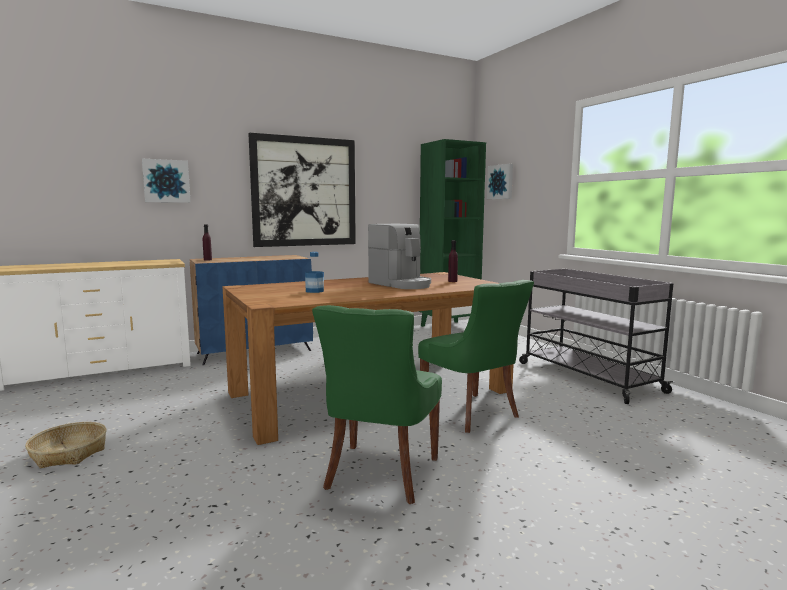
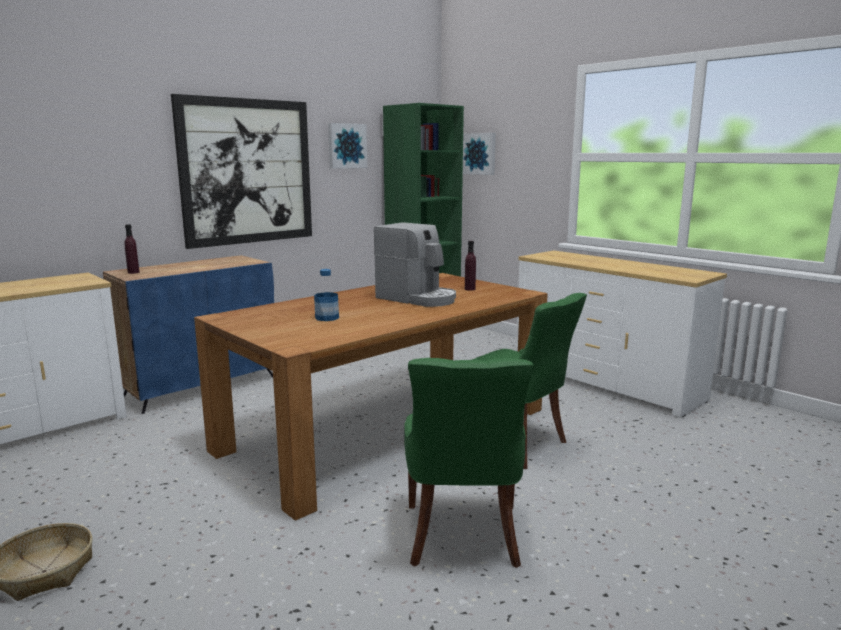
camera: 15 degrees left, 5 degrees up
(166, 181) = (61, 164): picture -> picture (346, 146)
(586, 376) = (605, 382): grey cart -> white dresser

